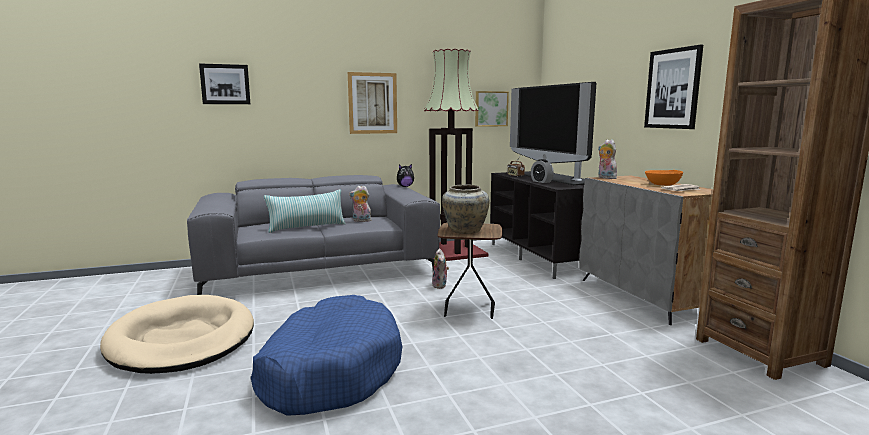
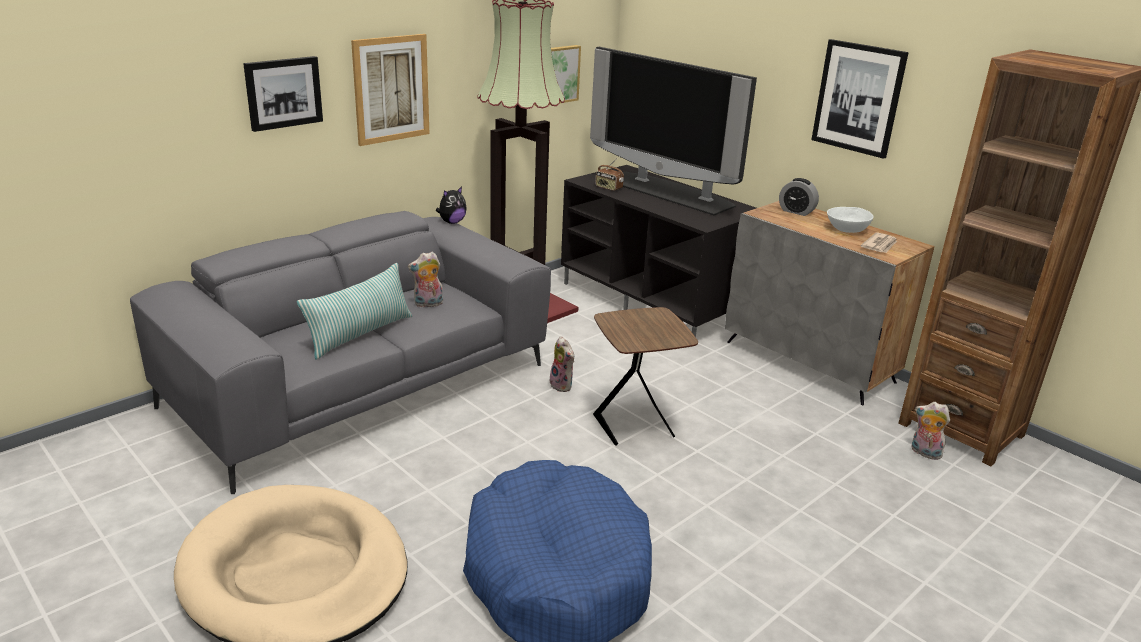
camera: 25 degrees left, 15 degrees up
(225, 84) = (148, 87): picture -> picture (283, 93)
(464, 231) = (642, 334): beige vase -> none
(541, 181) = (663, 207): alarm clock -> alarm clock (796, 211)
(605, 178) = (766, 212): plush toy -> plush toy (924, 453)
(662, 184) = (847, 229): orange bowl -> white bowl

